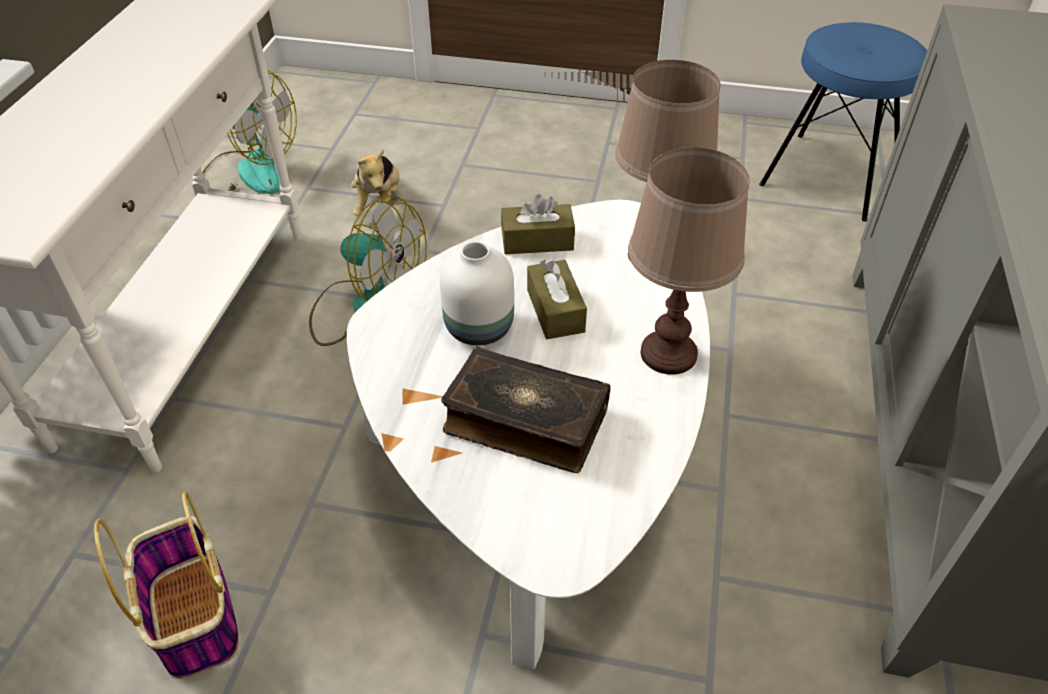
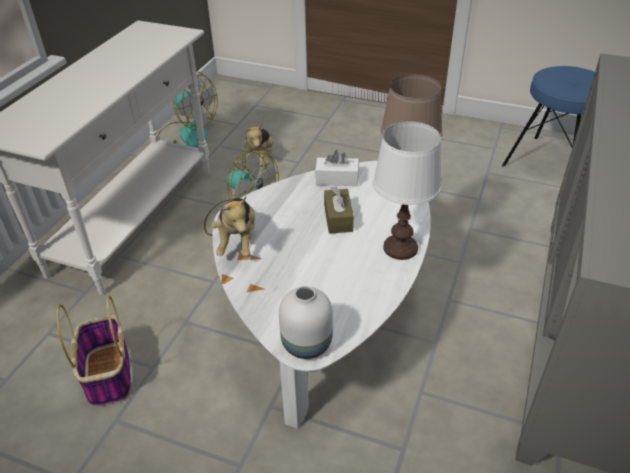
camera: 10 degrees right, 5 degrees down
(396, 369) = (238, 241): none -> plush toy
(477, 327) = (289, 223): white vase -> white vase (305, 343)
(525, 421) = (305, 276): book -> none
(537, 241) = (337, 179): brown tissue box -> white tissue box
(669, 354) = (401, 248): brown table lamp -> white table lamp

